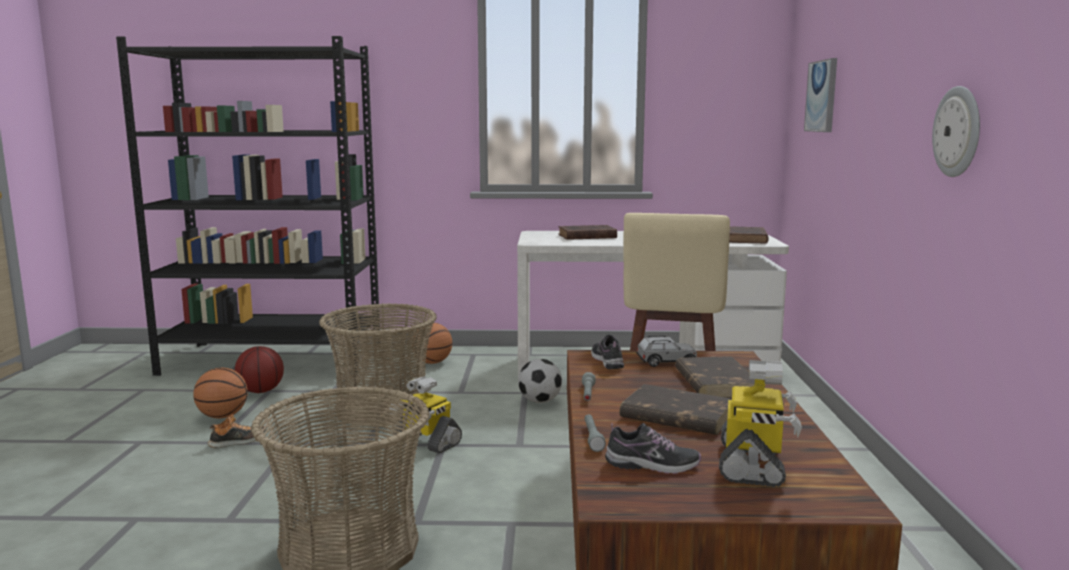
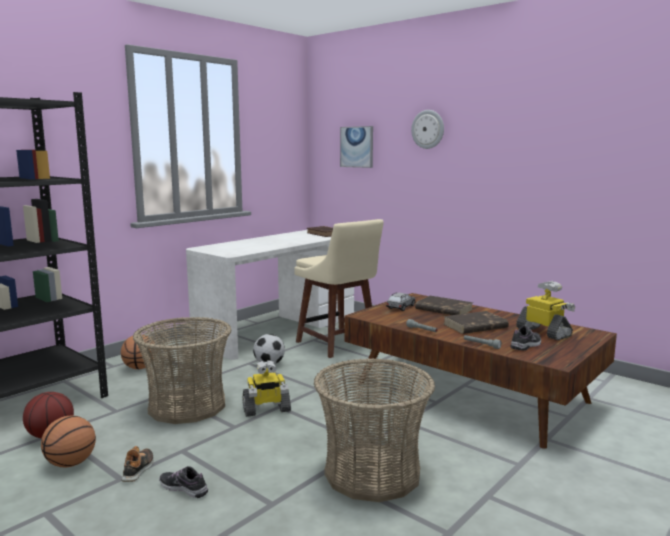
camera: 50 degrees left, 0 degrees up
(585, 236) = (242, 245): brown book -> none
(607, 361) = (380, 314): shoe -> shoe (184, 488)
(958, 132) = (505, 168): wall clock -> wall clock (428, 129)

